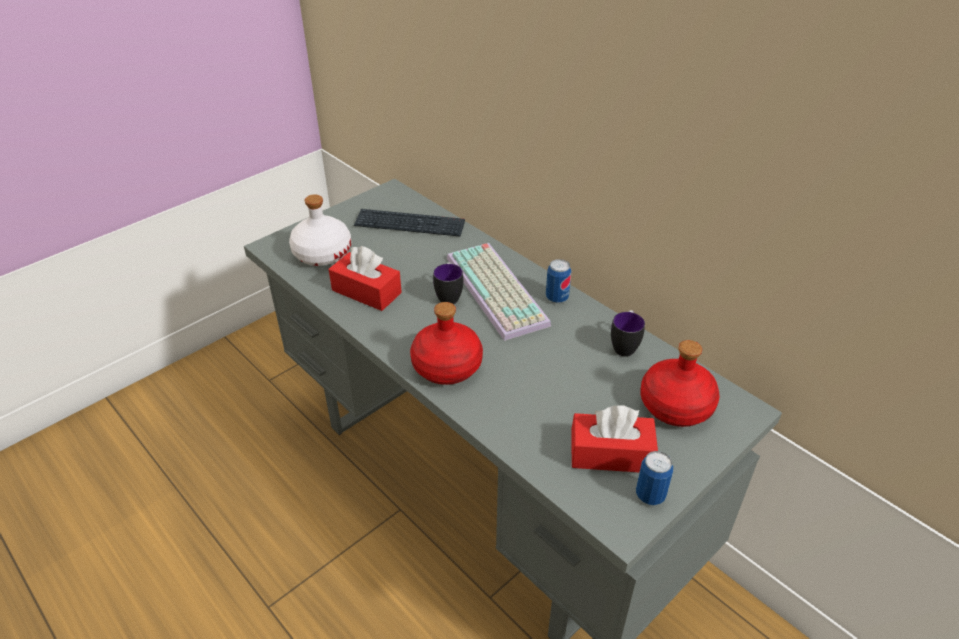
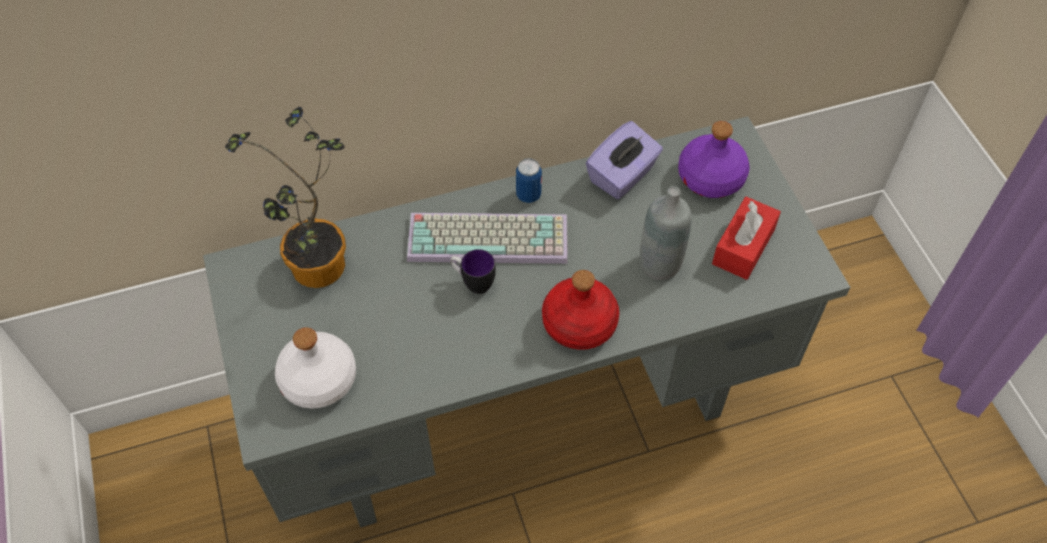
camera: 65 degrees left, 15 degrees up
(366, 291) = (420, 356): red tissue box -> none
(409, 225) = (318, 273): keyboard -> potted plant
(544, 398) = (660, 264): none -> grey bottle
(625, 345) = (622, 176): mug -> purple tissue box
(650, 495) = (795, 241): can -> none
(675, 405) = (710, 178): red bottle -> purple bottle

